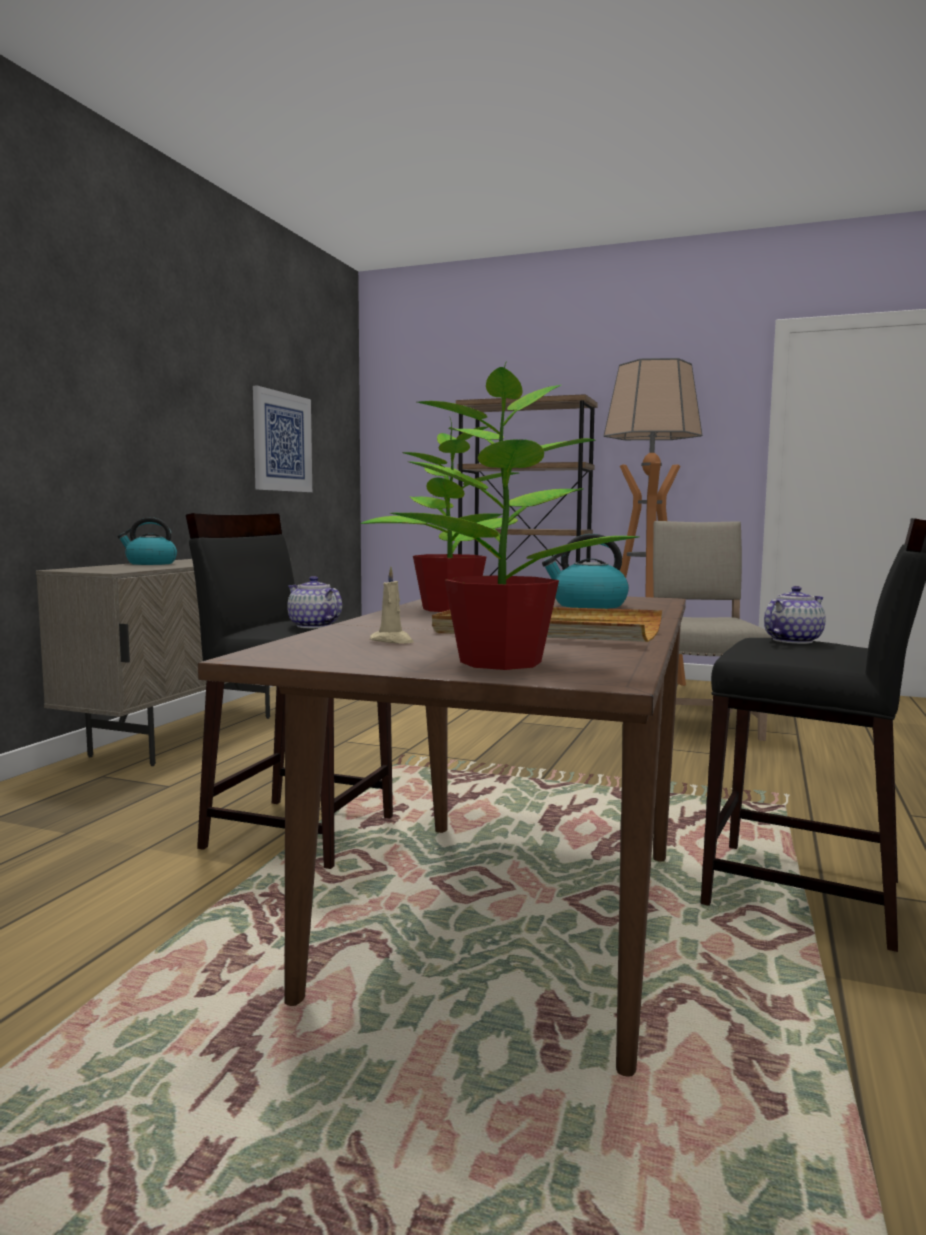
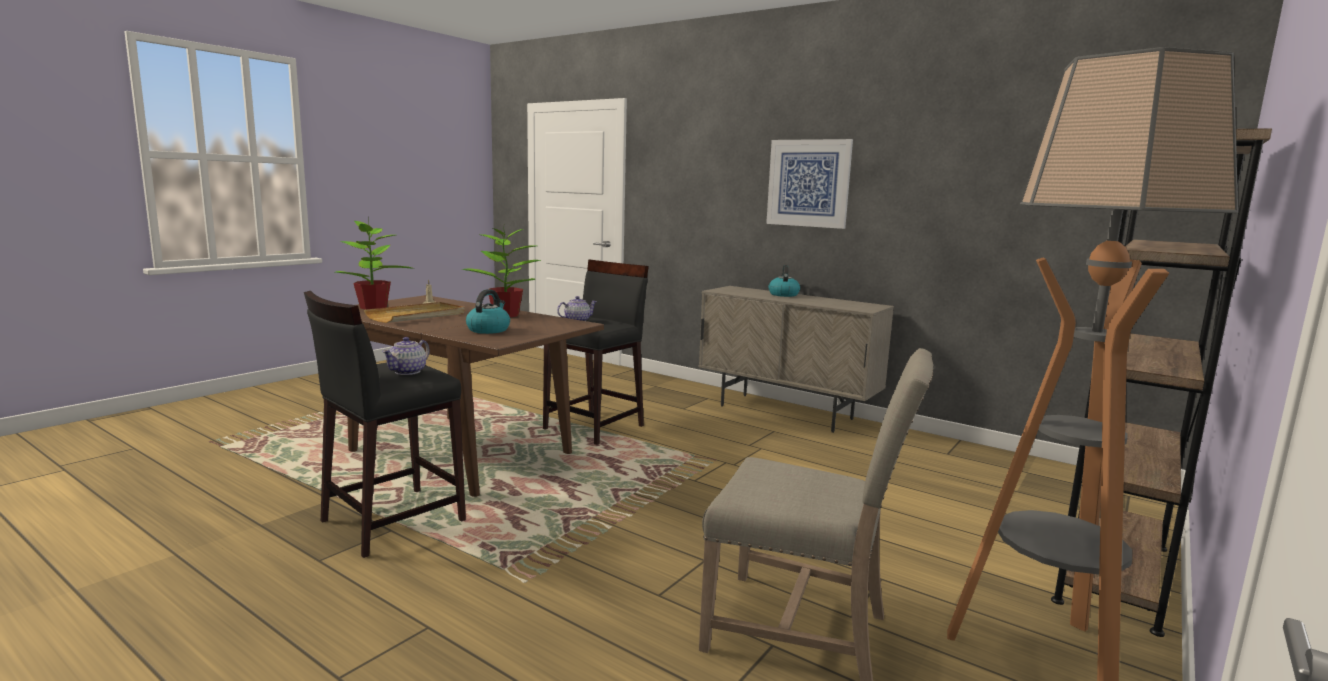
camera: 105 degrees right, 5 degrees up
(282, 442) = (1013, 207): picture -> picture (808, 183)
(791, 640) = (408, 371): teapot -> teapot turned 45 degrees clockwise

